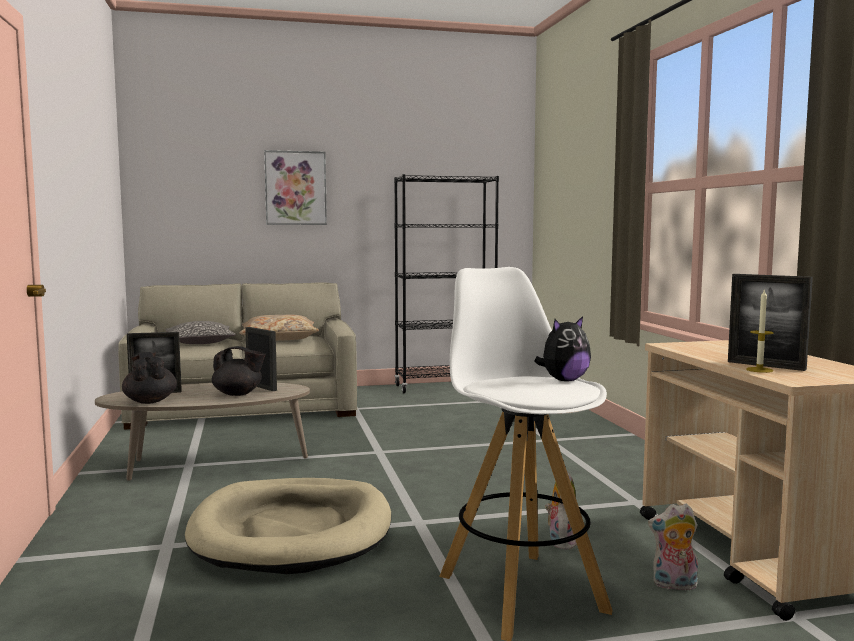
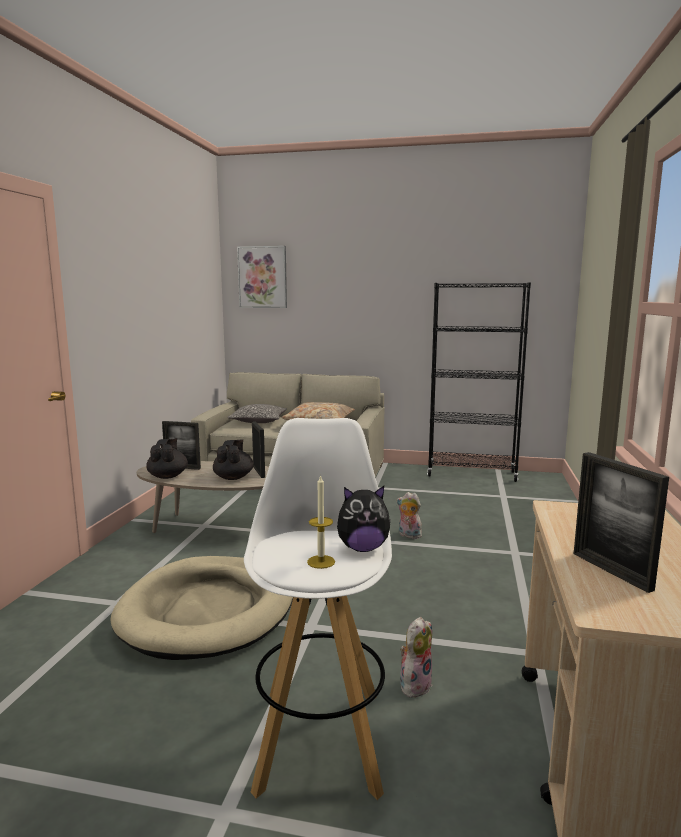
camera: 25 degrees right, 5 degrees up
(238, 394) = (233, 477): black teapot -> black teapot turned 120 degrees counterclockwise
(295, 188) = (351, 294): picture -> picture (262, 277)
(674, 585) = (477, 782): plush toy -> plush toy (408, 535)
(759, 370) = (588, 579): candle -> candle (321, 562)

